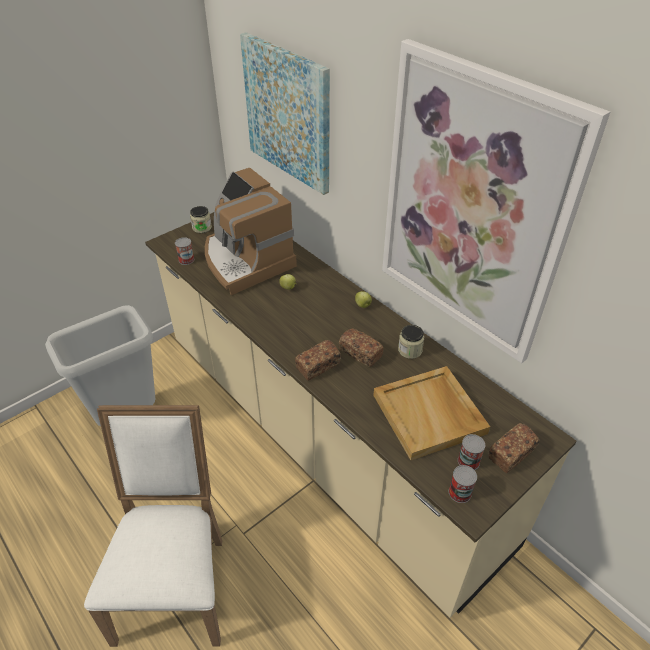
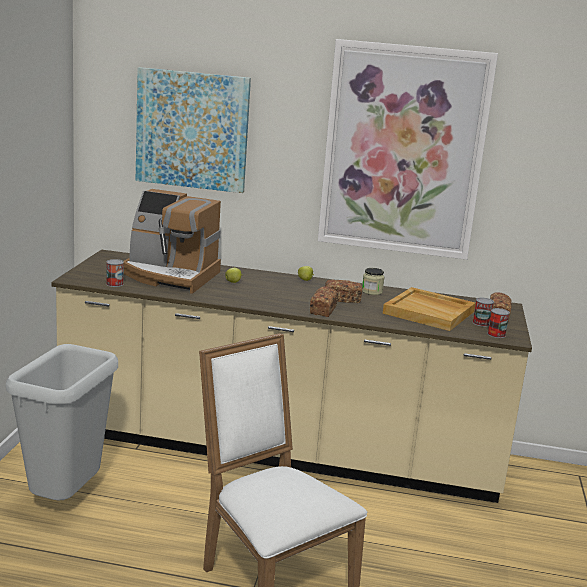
camera: 40 degrees left, 25 degrees down
(202, 228) = (95, 266): jar -> none

